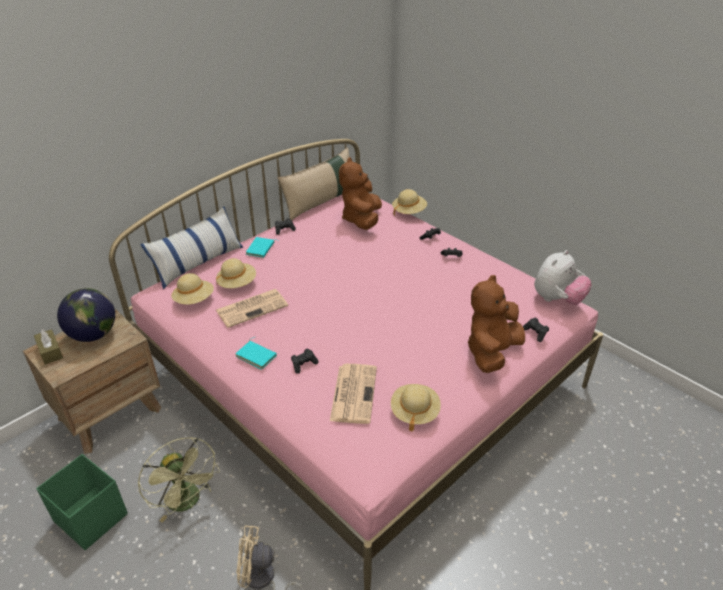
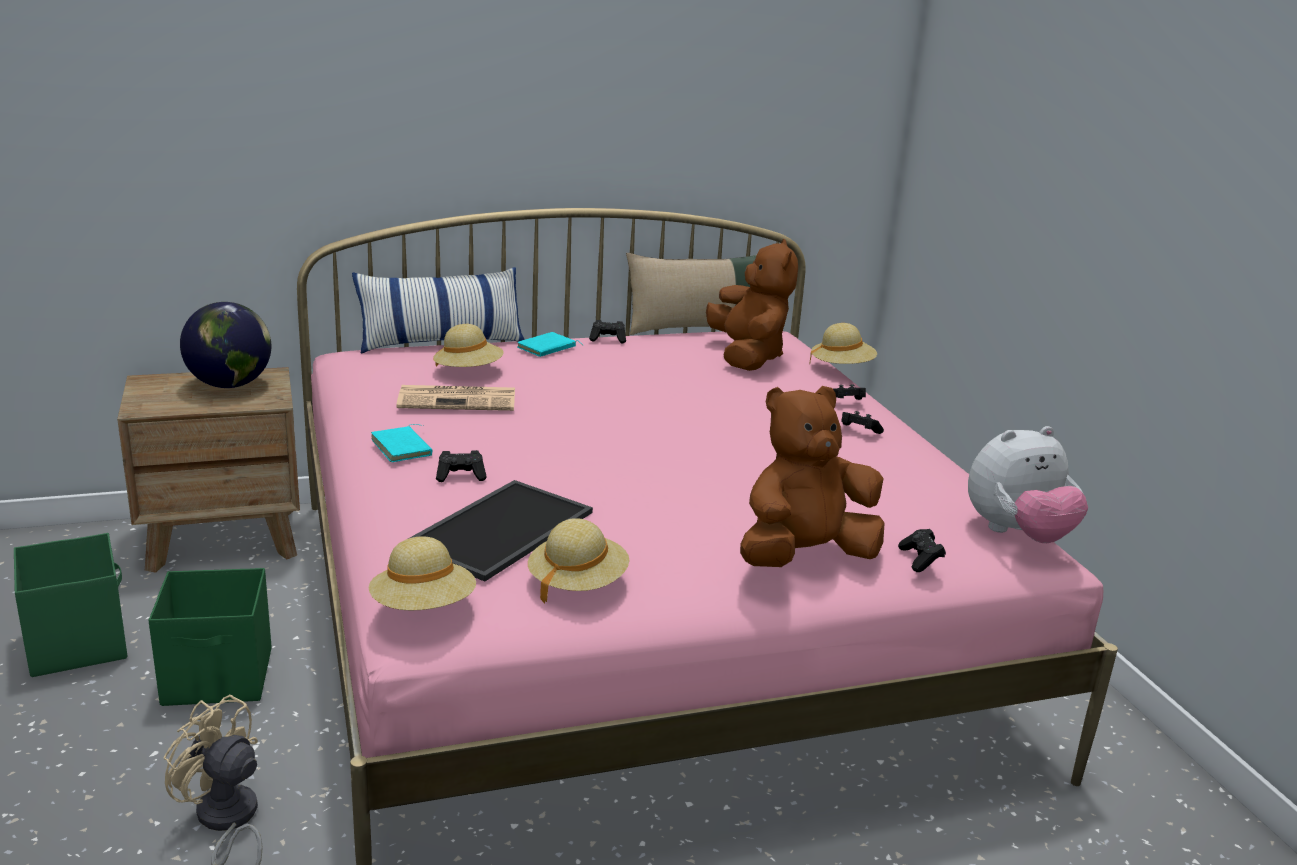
camera: 25 degrees right, 15 degrees down
(50, 351) = (157, 385): brown tissue box -> none
(188, 502) = (219, 677): green fan -> green storage box
(194, 300) = (388, 372): beige hat -> beige hat (423, 608)
(353, 393) = (499, 528): newspaper -> tray
(361, 219) = (747, 357): brown plush toy -> brown plush toy turned 135 degrees clockwise

